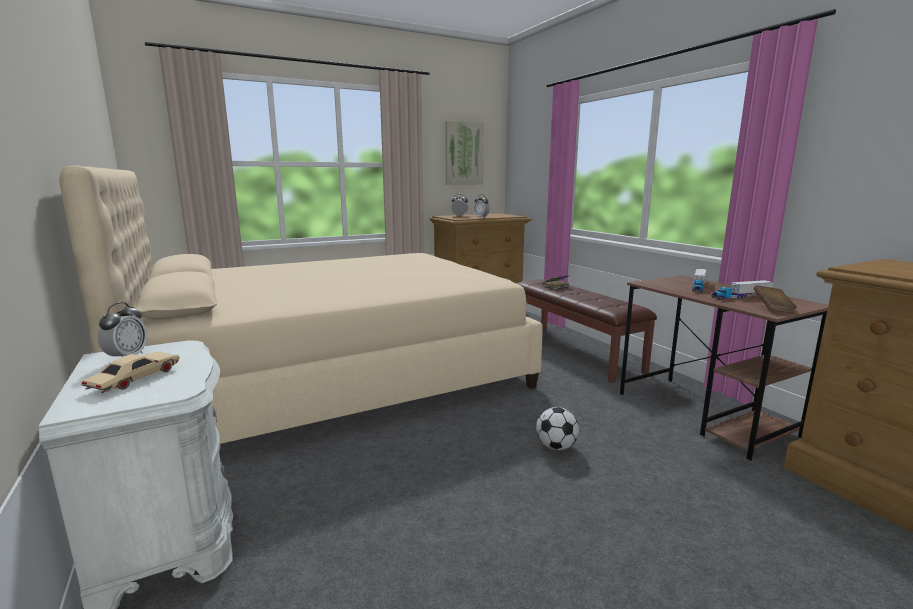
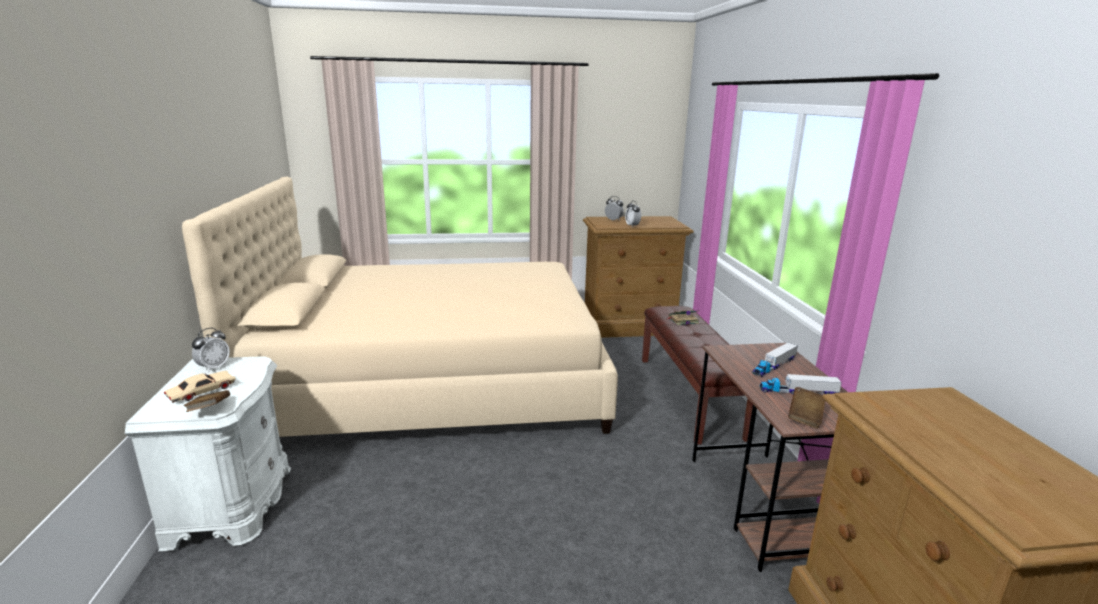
camera: 20 degrees right, 5 degrees up
(167, 393) = (209, 410): none -> brown book
(464, 153) = (629, 149): picture -> none
(556, 447) = (572, 504): football -> none

